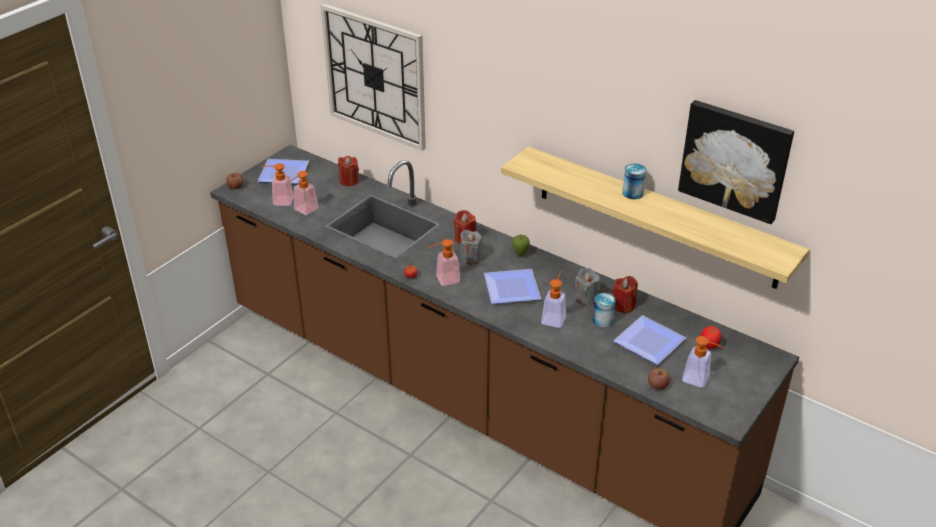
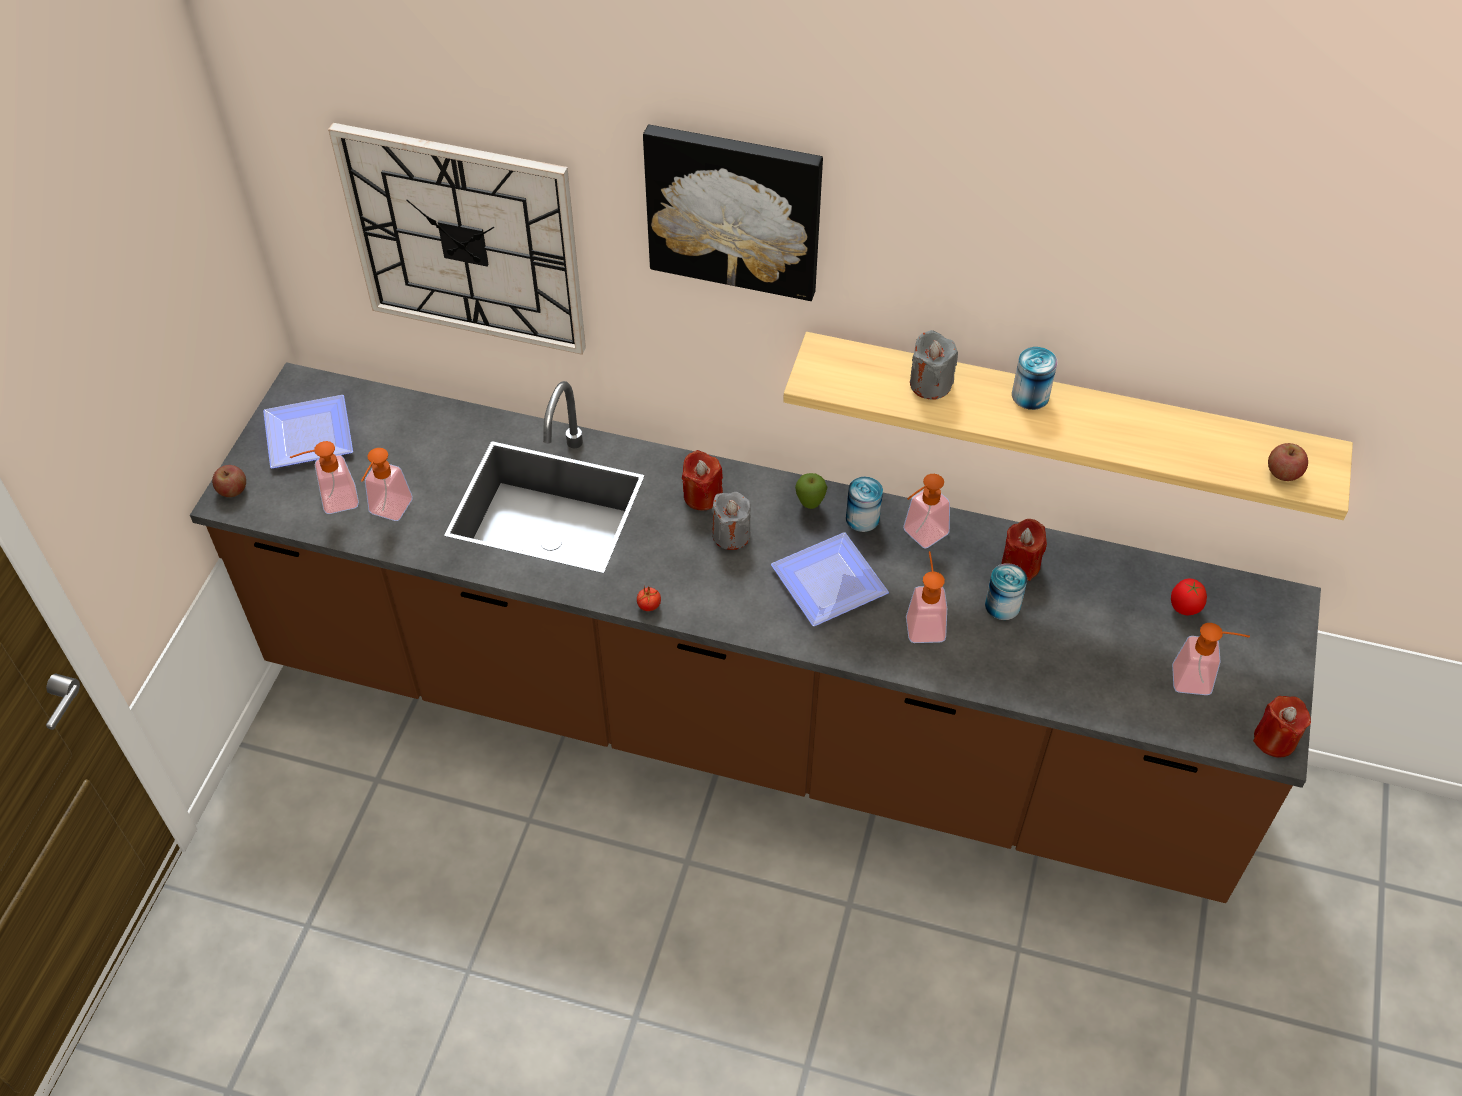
camera: 20 degrees left, 15 degrees up
(349, 181) = (437, 420): red candle -> red candle (1275, 739)
(443, 280) = (708, 597): soap dispenser -> soap dispenser (919, 536)
(545, 266) = (862, 518): none -> can
(586, 298) = (956, 567): grey candle -> grey candle (930, 384)
(652, 342) = (1096, 626): plate -> none
(657, 385) = (1142, 711): apple -> apple (1283, 472)
(735, 159) = (1226, 326): picture -> picture (735, 209)

